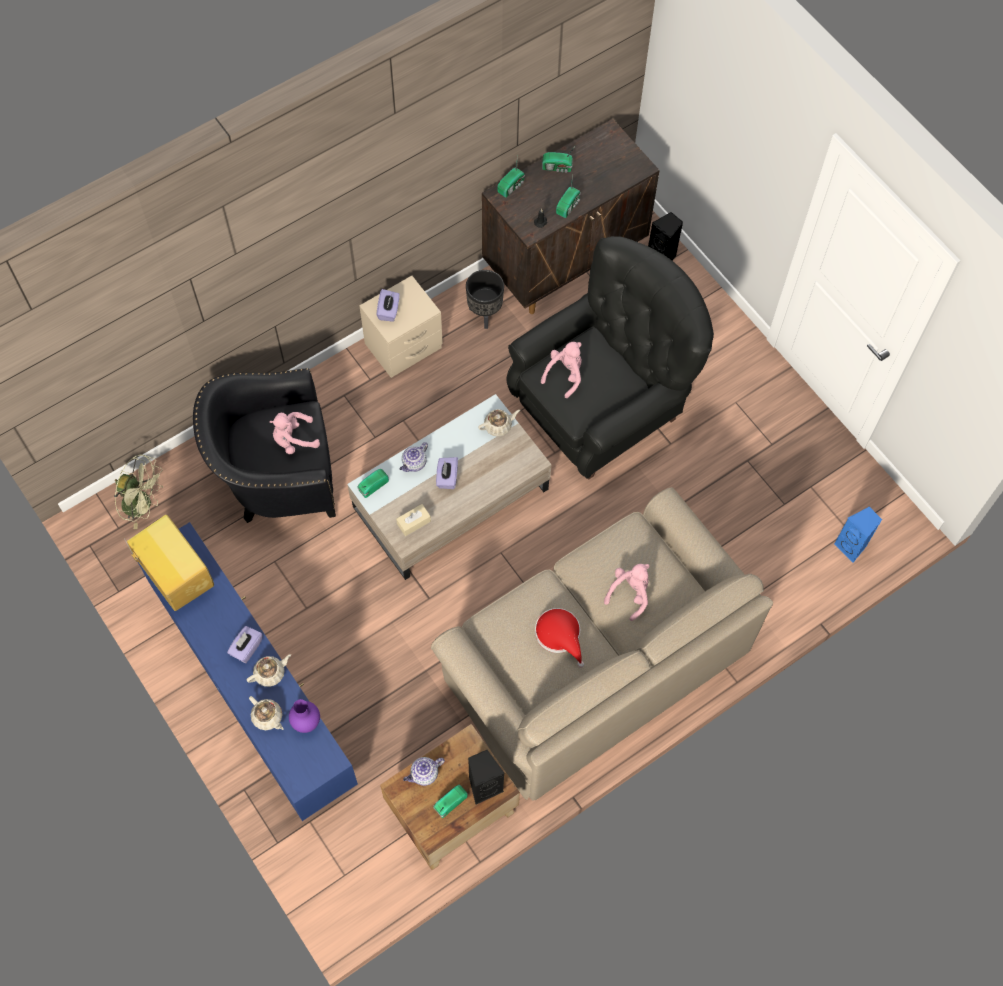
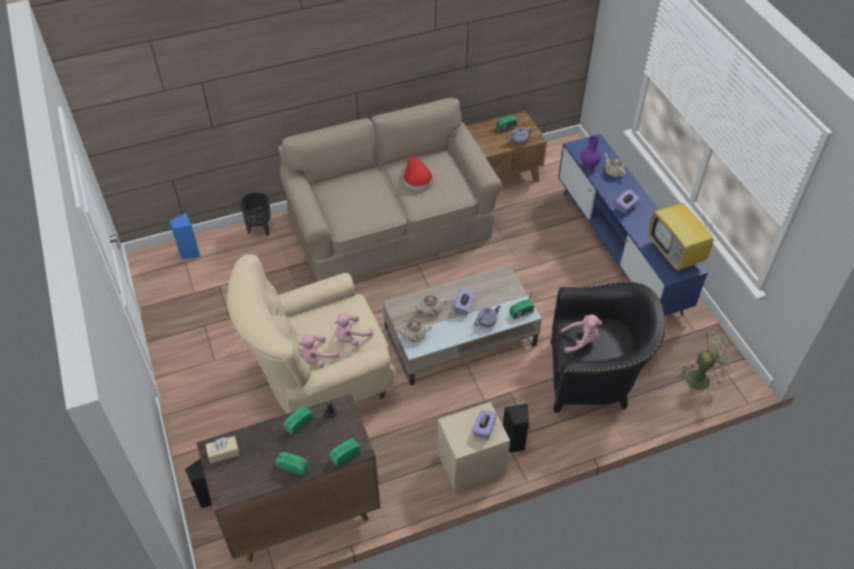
camera: 165 degrees left, 15 degrees down
(143, 505) = (702, 378): green fan -> green fan turned 135 degrees clockwise
(270, 673) = (610, 192): beige teapot -> beige teapot (430, 310)
(414, 522) = (496, 283): beige tissue box -> beige tissue box (223, 453)
(484, 315) = (391, 477): black planter -> black planter (260, 229)
(484, 786) = (485, 130): black speaker -> black speaker (514, 442)
(603, 406) = (319, 378): black armchair -> beige armchair
(630, 594) = (362, 192): pink plush toy -> pink plush toy (317, 358)

